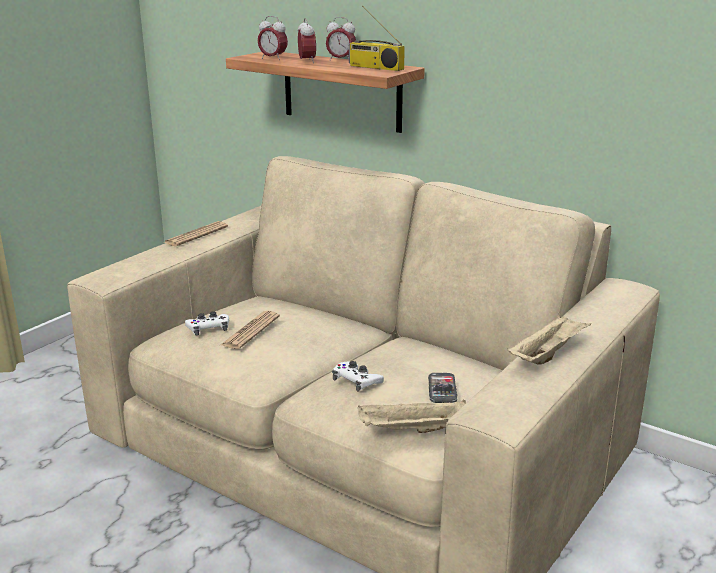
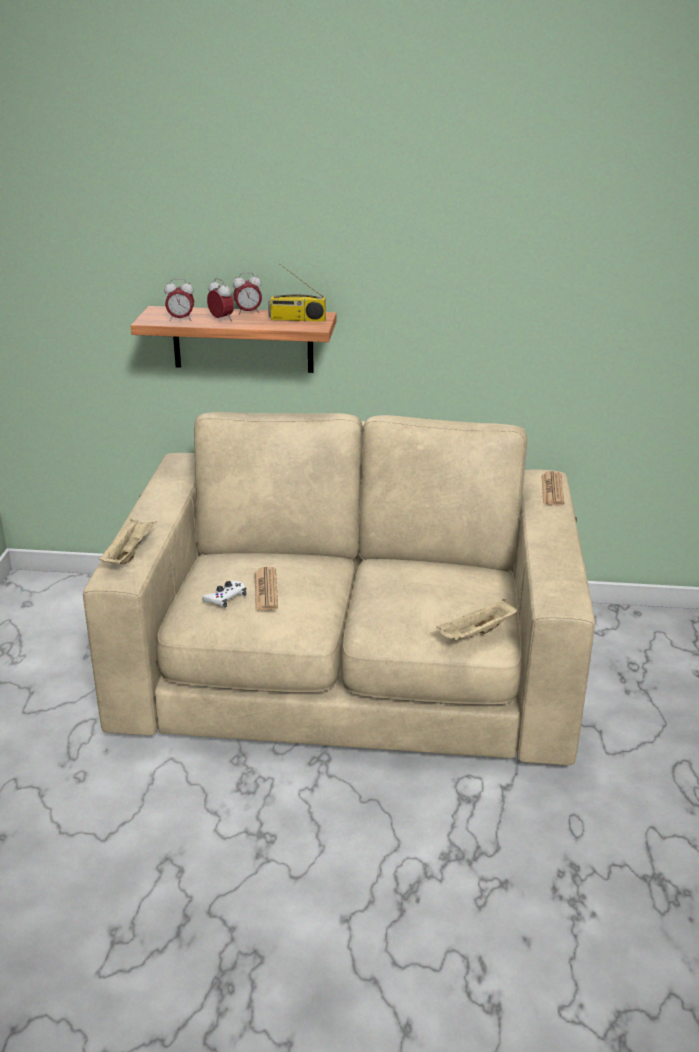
camera: 30 degrees left, 5 degrees up
(196, 235) = (146, 510): newspaper -> newspaper (552, 490)
(356, 380) = (399, 607): white game controller -> none
(442, 389) = (467, 595): phone -> none
(547, 354) = (549, 547): beige tray -> beige tray (129, 553)

